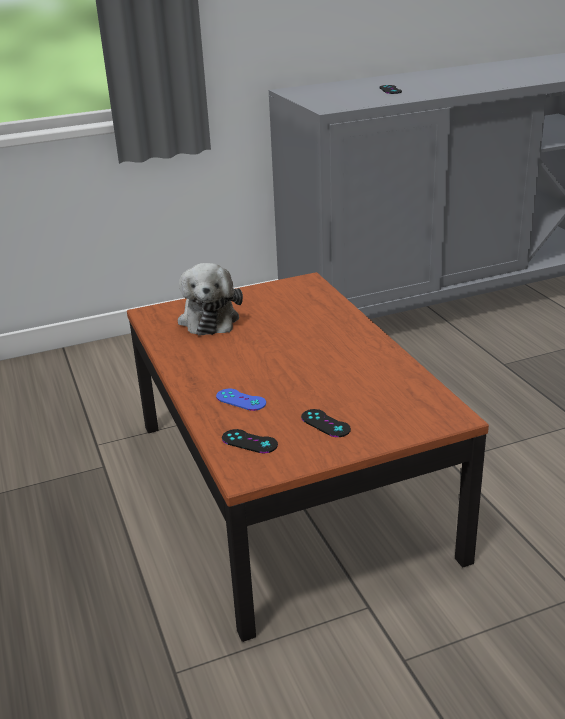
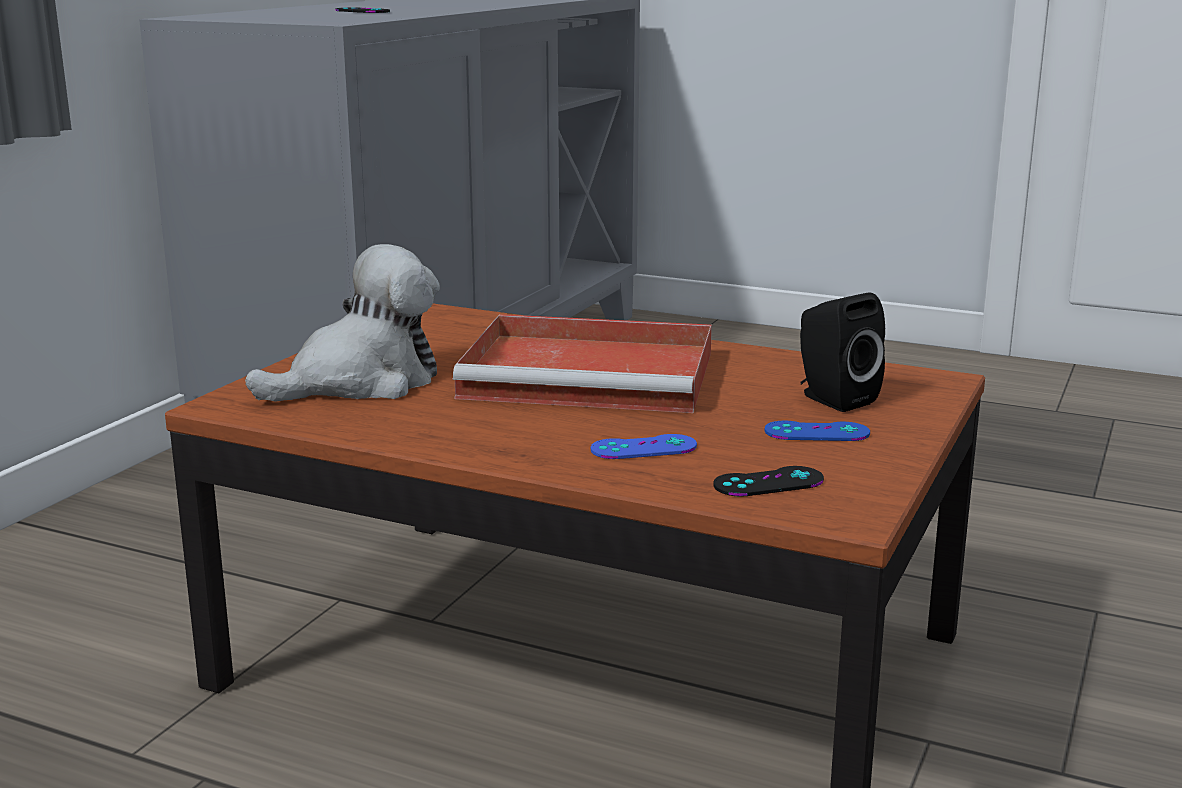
camera: 45 degrees left, 10 degrees down
(209, 318) = (361, 383): plush toy -> plush toy turned 75 degrees counterclockwise
(302, 348) = (594, 375): none -> red tray
(325, 423) = (817, 432): black game controller -> blue game controller
(374, 407) = (832, 399): none -> black speaker

